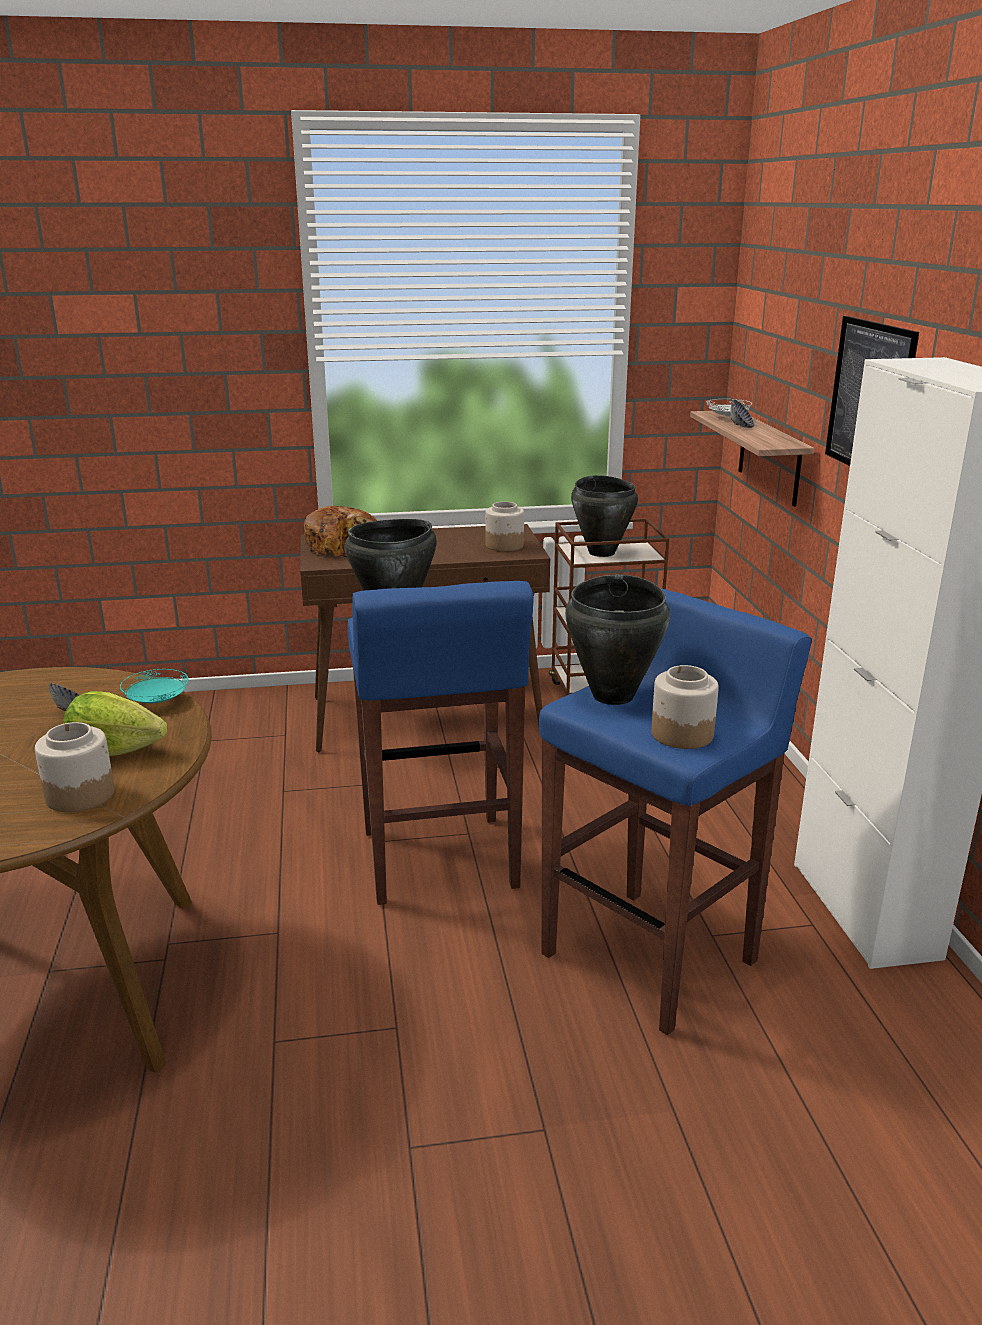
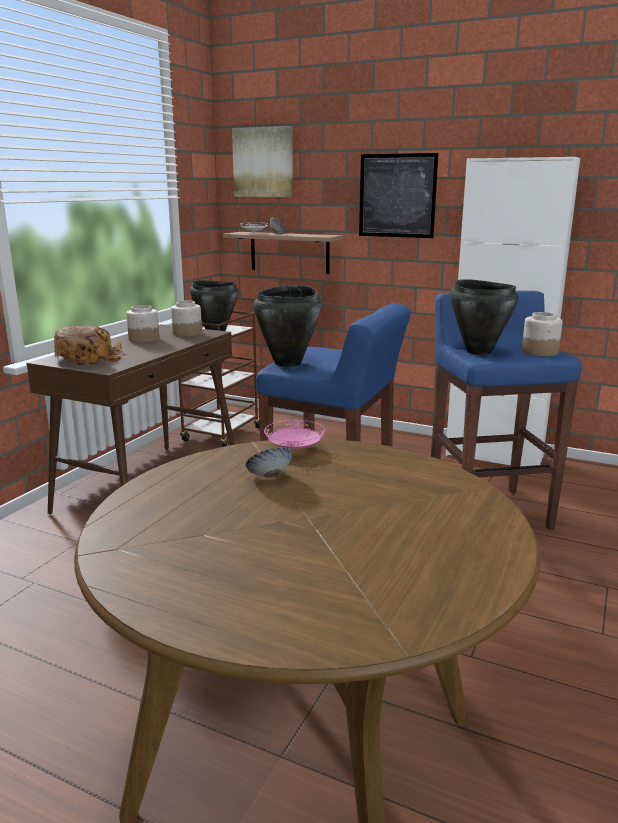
camera: 55 degrees left, 5 degrees down
(80, 795) = (441, 495): jar -> jar (143, 339)
(115, 751) = (371, 474): lettuce -> none
(157, 702) = (294, 449): turquoise plate -> pink plate
(766, 308) = (263, 162): none -> picture

